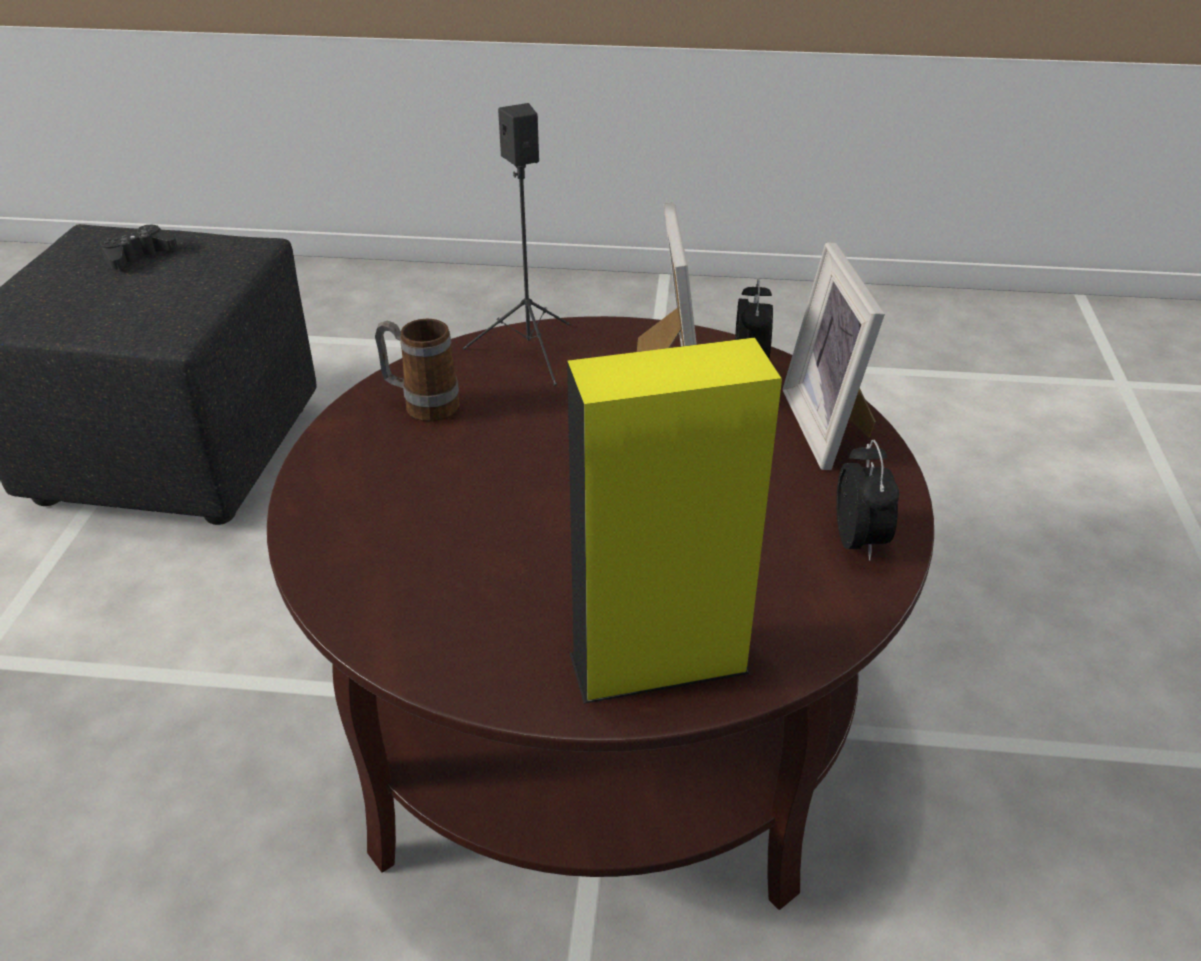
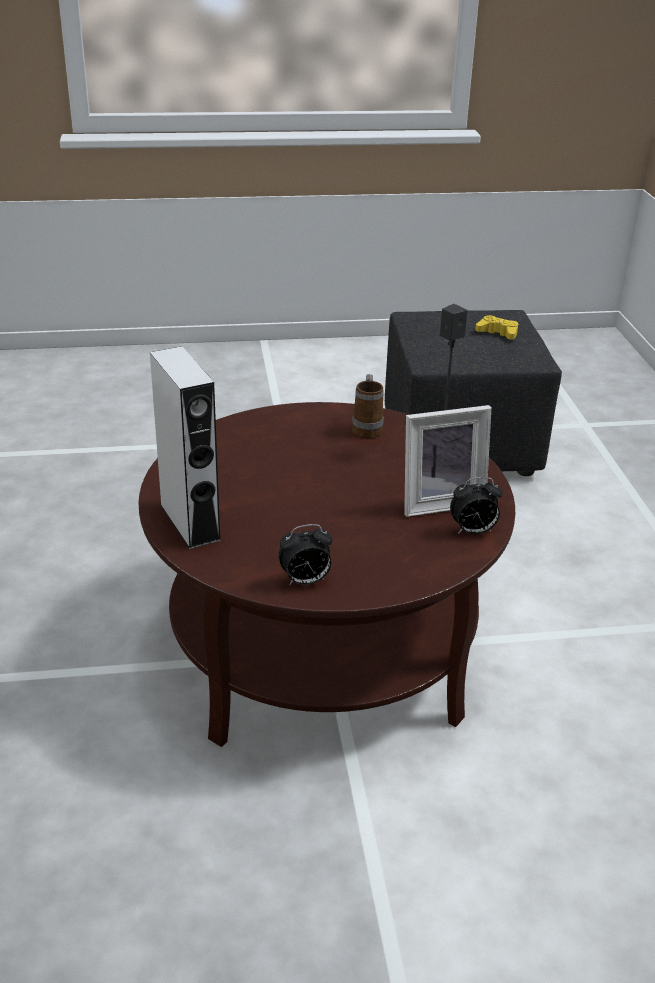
camera: 75 degrees right, 5 degrees down
(138, 256) = (498, 333): black game controller -> yellow game controller
(659, 663) = (190, 522): yellow speaker -> grey speaker
(831, 427) = (419, 567): picture frame -> none

